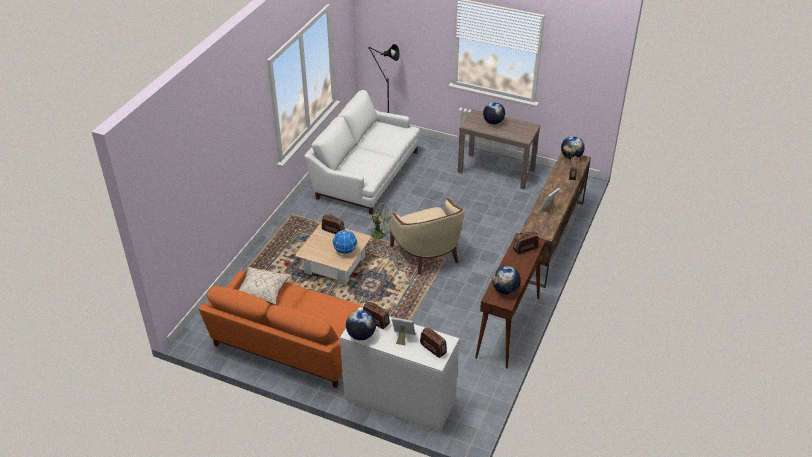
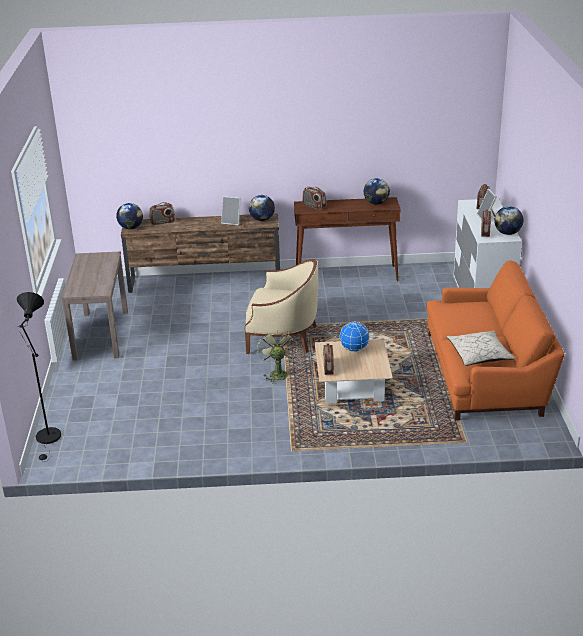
camera: 115 degrees left, 10 degrees down
(365, 174) = (164, 423): white sofa -> none
(427, 253) = (283, 337): beige armchair -> beige armchair turned 60 degrees clockwise
(493, 122) = (86, 278): globe -> globe (262, 219)

